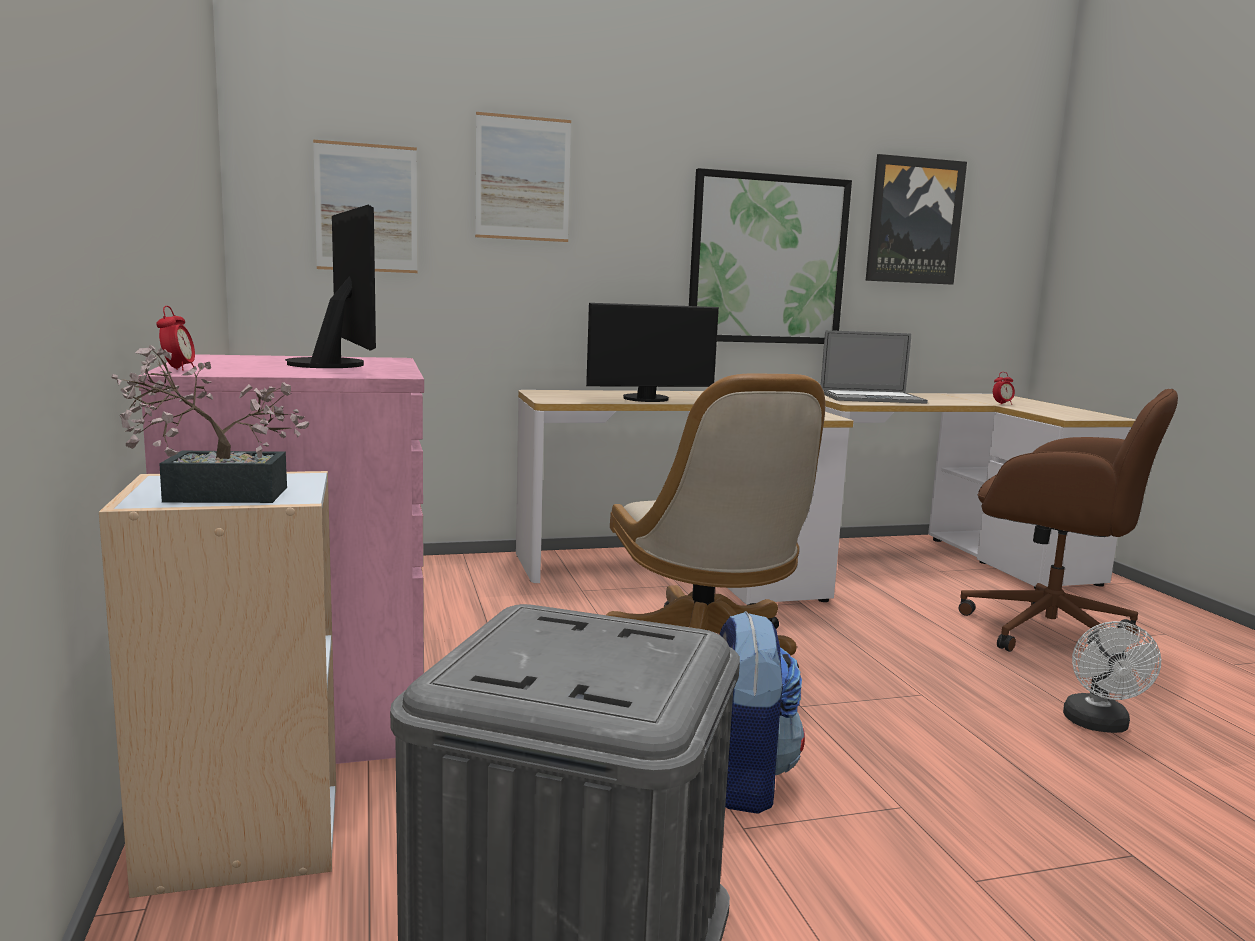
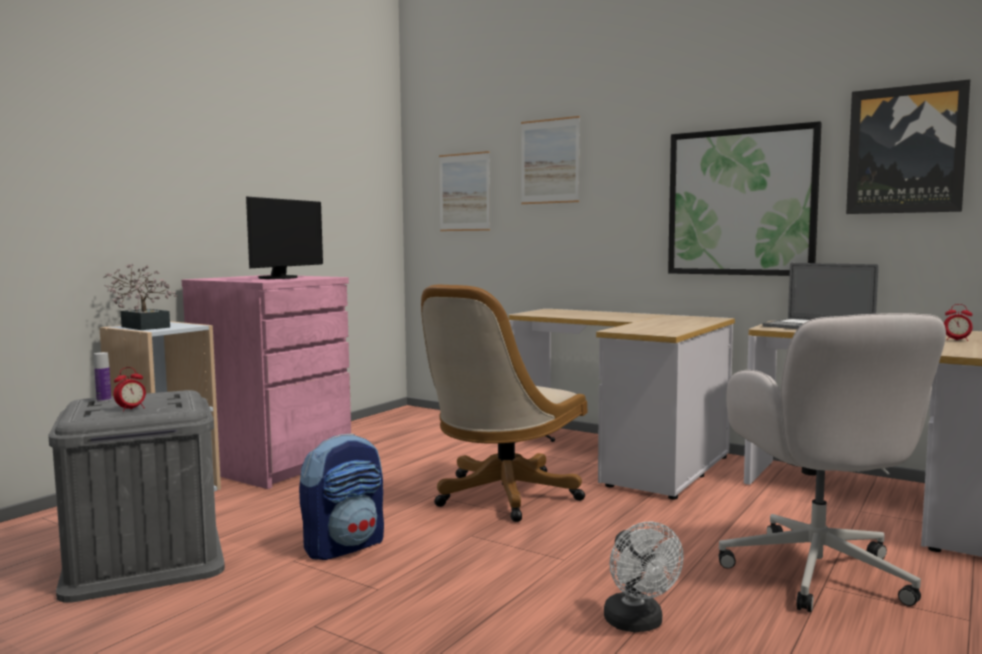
camera: 50 degrees right, 5 degrees down
(178, 370) = (207, 278): alarm clock -> alarm clock (131, 409)
(493, 667) = (104, 400): none -> bottle
(648, 399) = (596, 317): monitor -> none
(1048, 632) = (815, 573): brown office chair -> white office chair
(1099, 725) = (638, 624): white fan -> white fan turned 75 degrees counterclockwise

